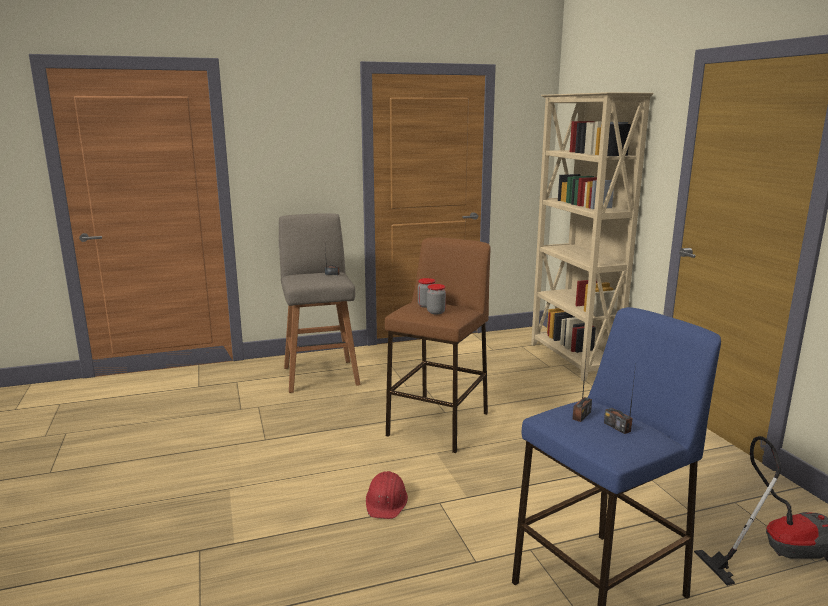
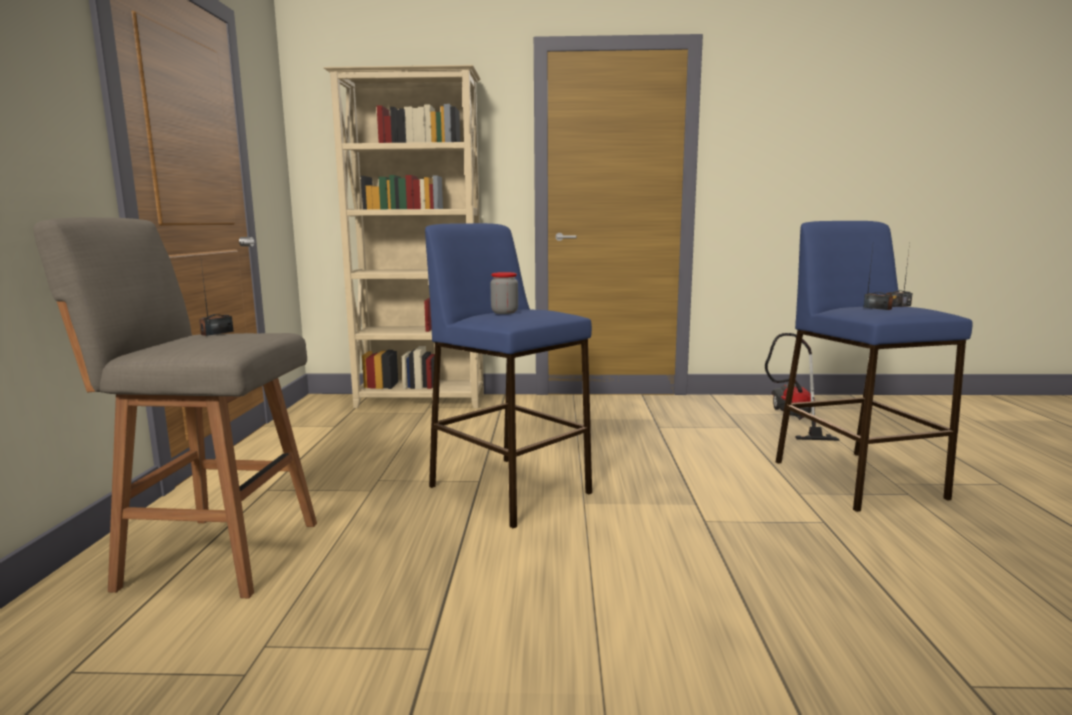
camera: 70 degrees left, 5 degrees down
(386, 501) = (694, 554): red hard hat -> none
(436, 312) = (539, 312): jar -> none
(439, 423) = (508, 489): brown stool -> blue stool

